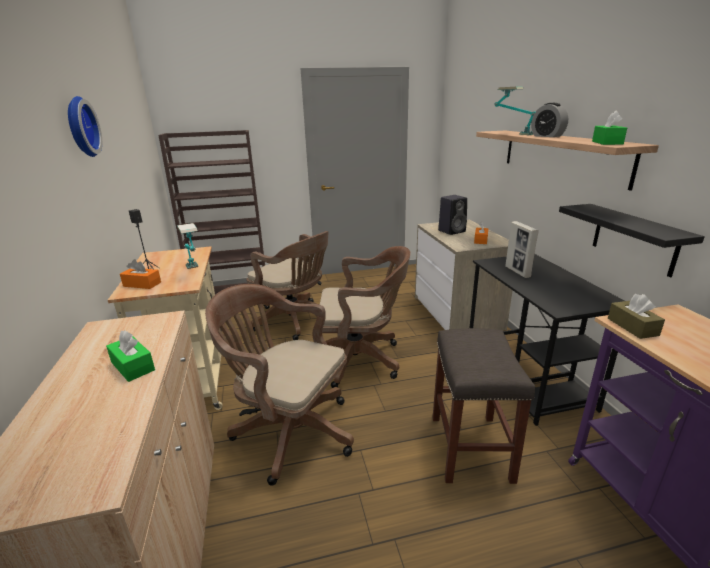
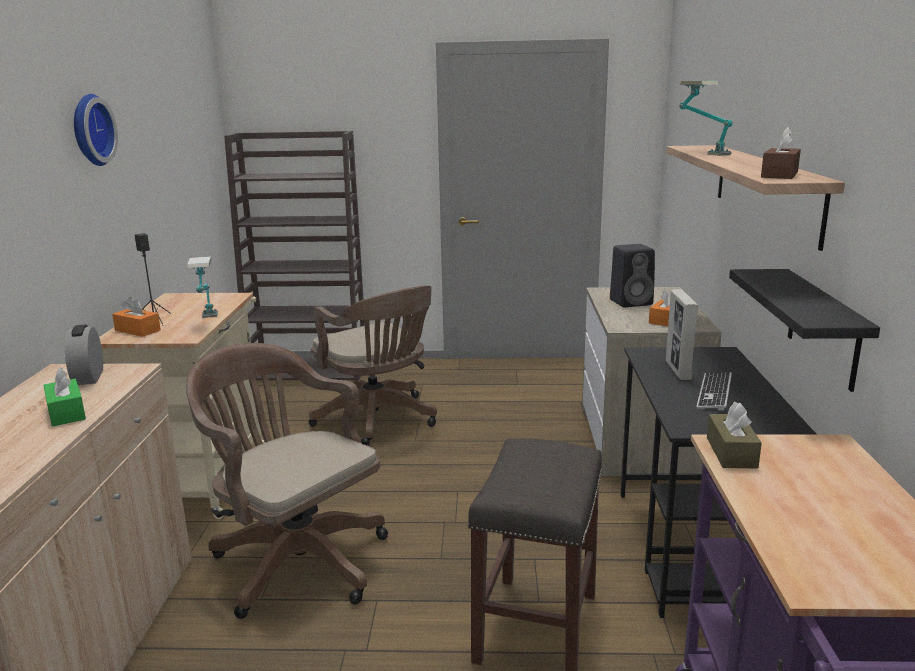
camera: 15 degrees right, 5 degrees down
(360, 359) = (444, 485): brown office chair -> none
(547, 136) = (737, 159): alarm clock -> alarm clock (88, 377)
(551, 284) = (714, 392): none -> keyboard
(607, 143) = (779, 175): green tissue box -> brown tissue box

